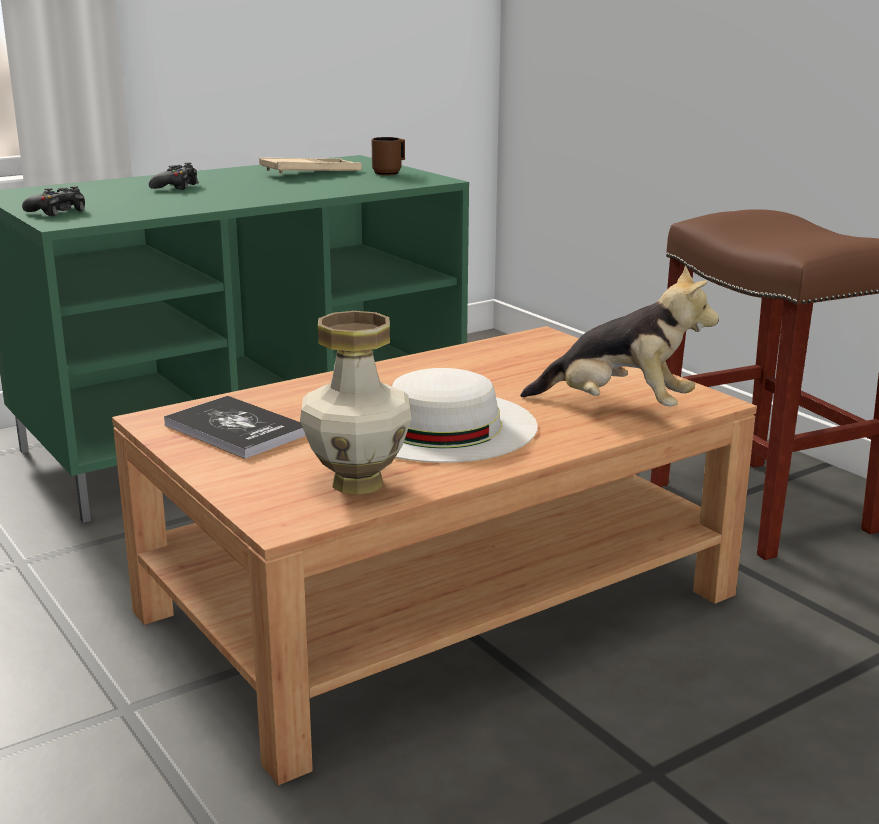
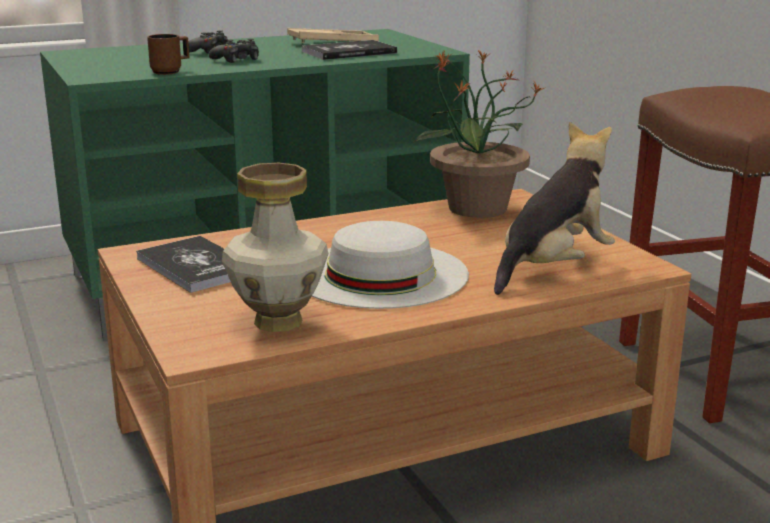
camera: 10 degrees right, 0 degrees up
(58, 211) = (94, 69): black game controller -> black game controller (236, 59)
(337, 184) = (349, 52): none -> book
(390, 173) = (403, 44): brown mug -> brown mug (171, 71)
(509, 350) = (475, 208): none -> potted plant
(618, 408) = (553, 267): plush toy -> plush toy turned 75 degrees counterclockwise

